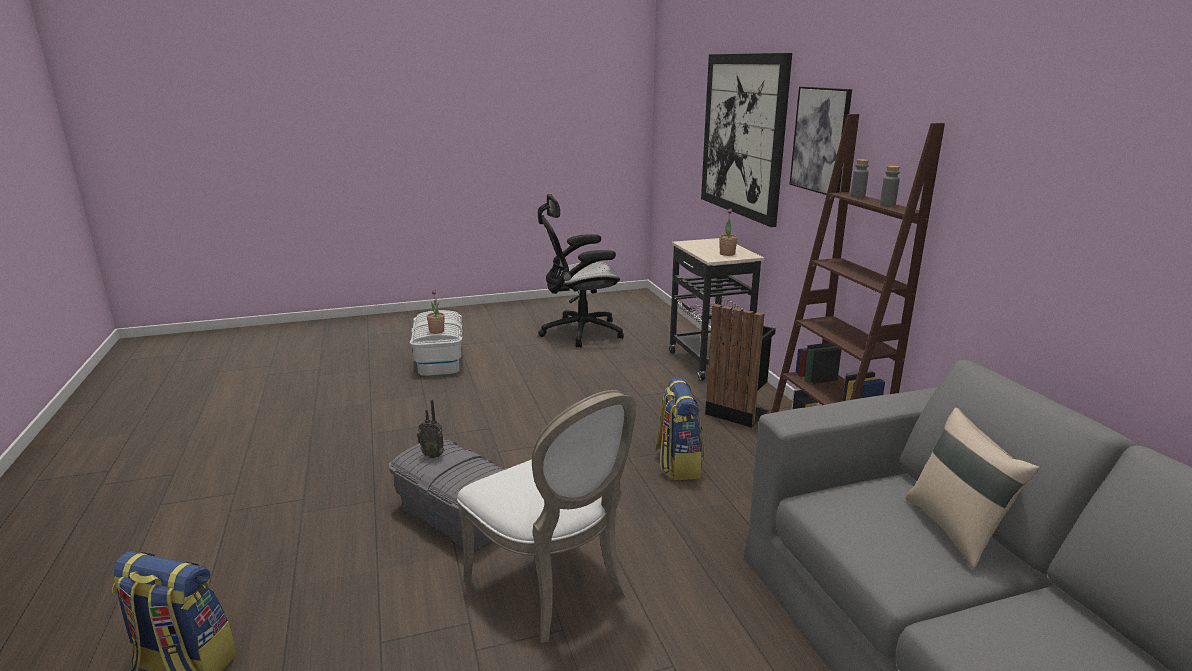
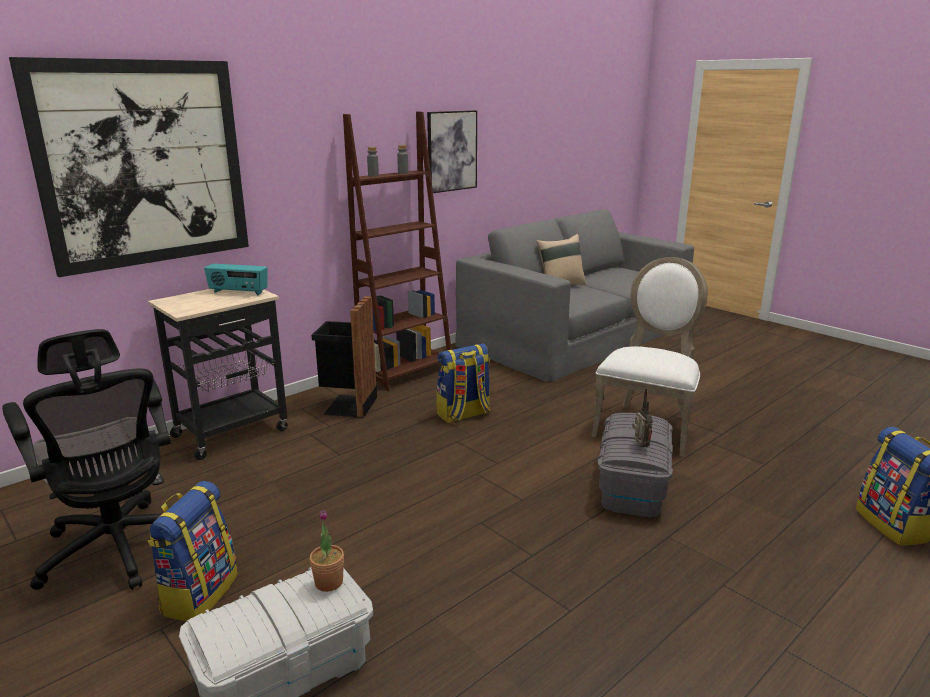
camera: 115 degrees left, 0 degrees up
(519, 347) = (199, 593): none -> backpack
(727, 254) = (238, 292): potted plant -> radio
(820, 140) = (292, 144): picture -> picture (451, 151)

